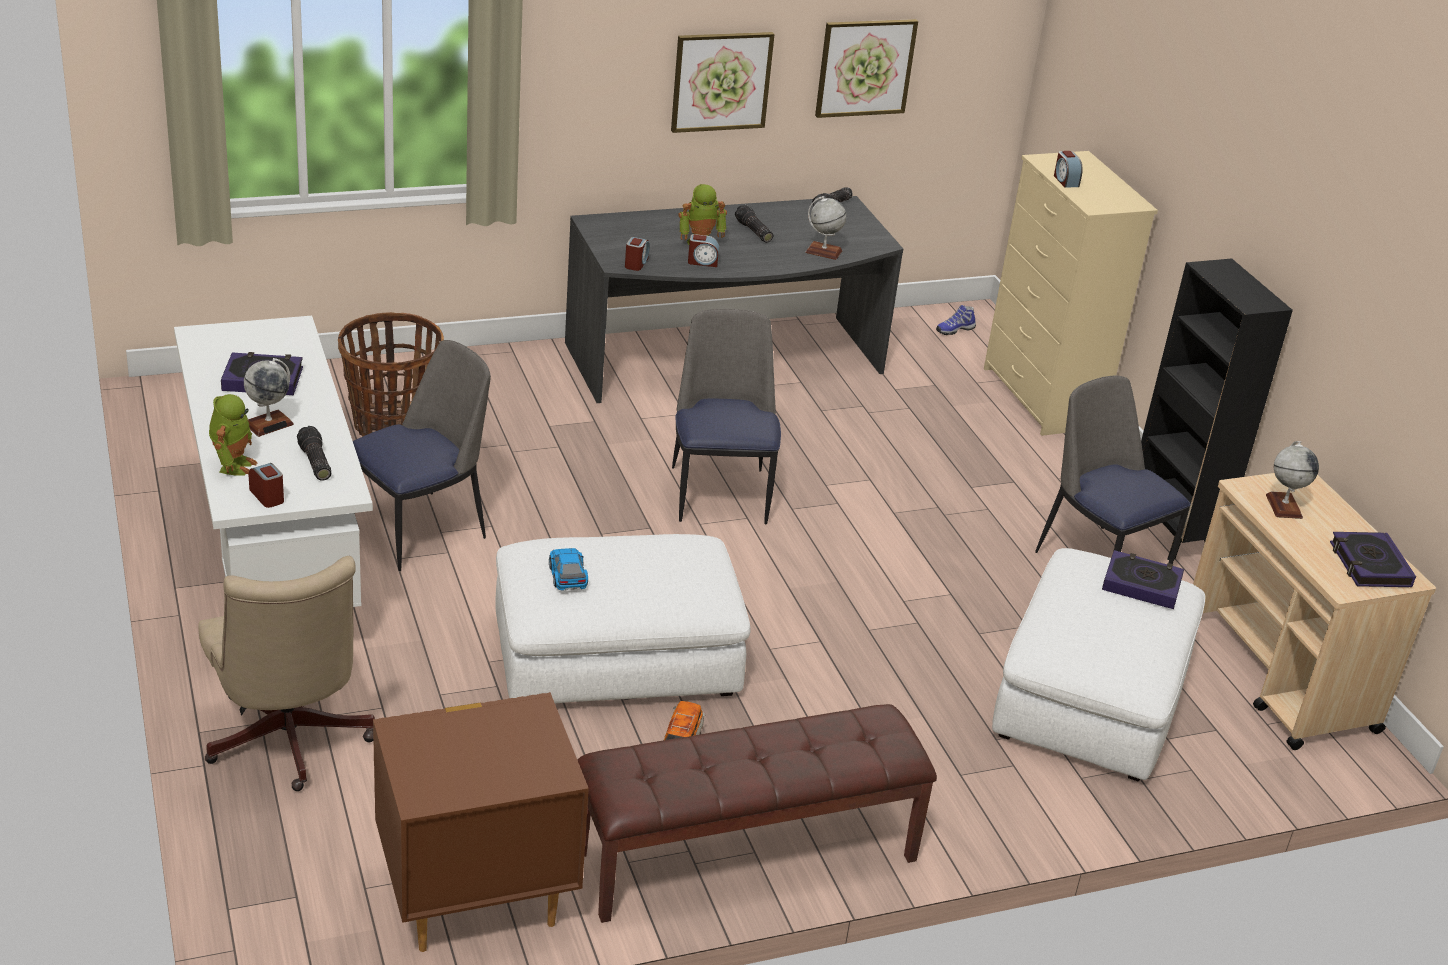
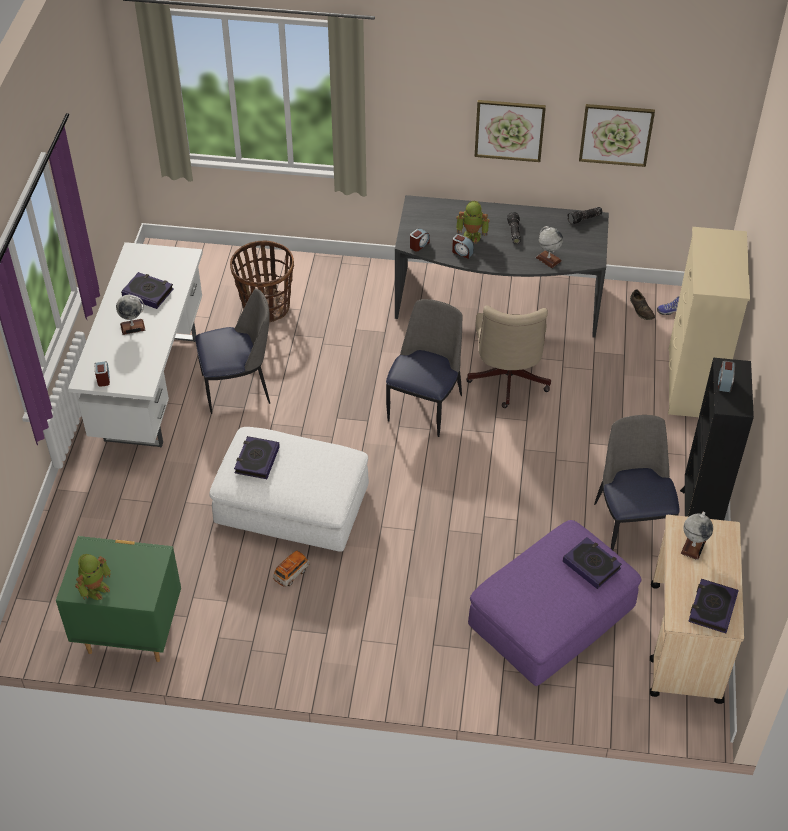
camera: 30 degrees right, 15 degrees up
(233, 465) = (98, 352): toy robot -> toy robot (95, 588)
(288, 743) = (94, 510): beige office chair -> beige office chair (507, 382)
(314, 462) = (140, 360): flashlight -> none
(476, 900) = (130, 634): brown nightstand -> green nightstand
(567, 574) = (257, 460): toy car -> book
(746, 857) = (280, 656): brown bench -> none
(916, 335) = (641, 309): none -> brown shoe
(1065, 180) = (703, 257): alarm clock -> alarm clock (724, 383)
(1091, 696) = (551, 618): white ottoman -> purple ottoman

